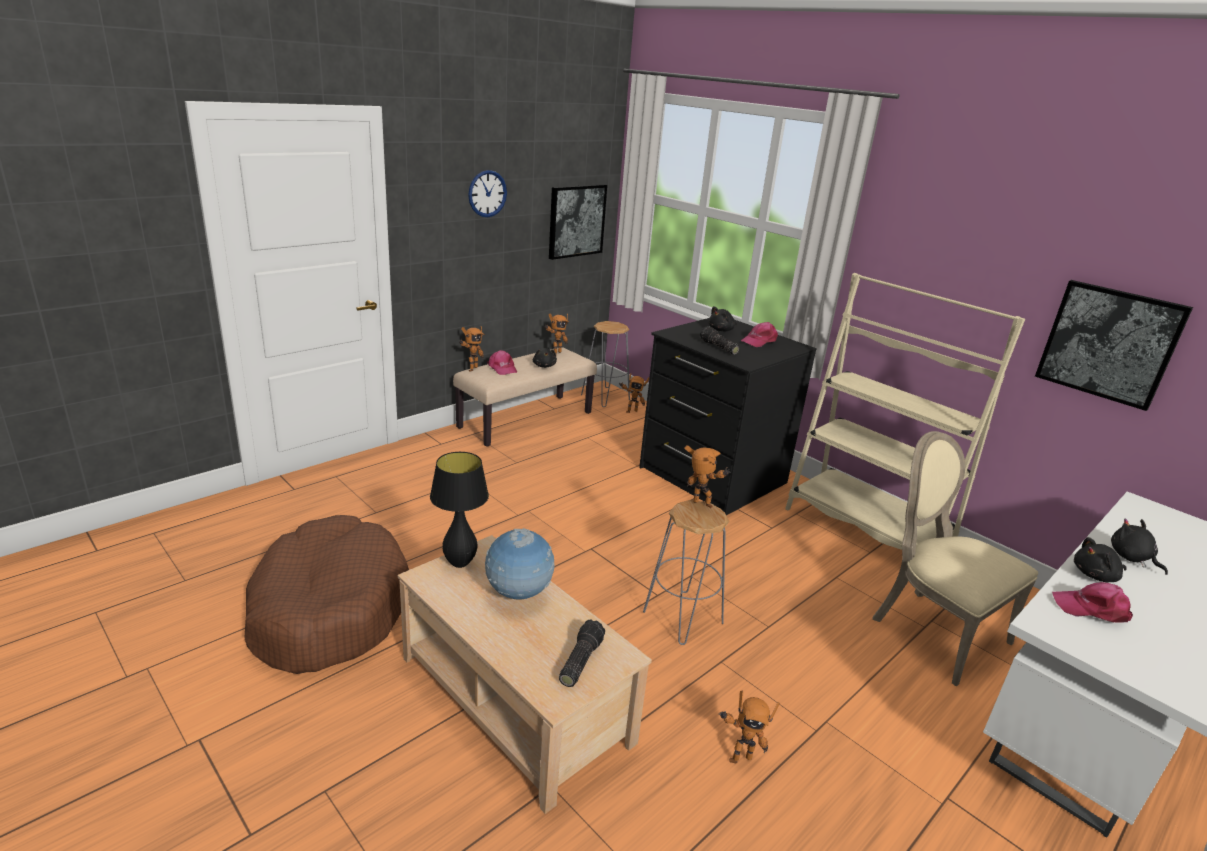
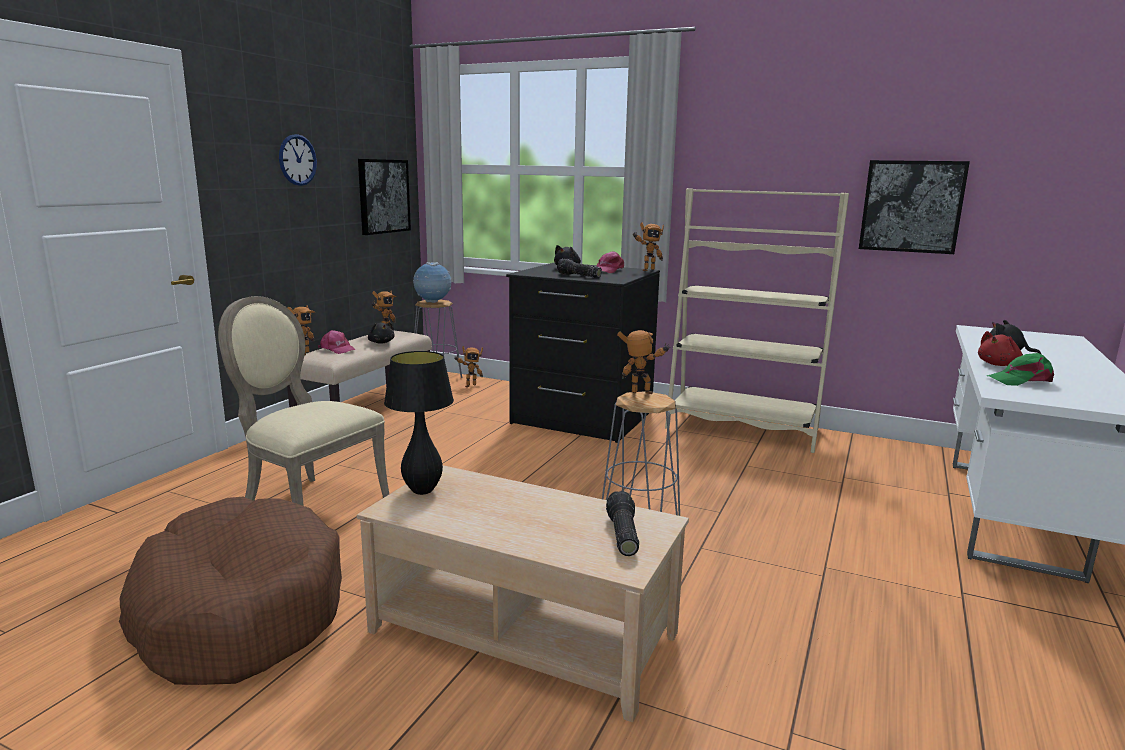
camera: 20 degrees left, 10 degrees down
(518, 594) = (510, 501): globe -> globe (433, 302)
(739, 756) = (776, 614): toy robot -> toy robot (647, 270)
(933, 630) = (850, 483): beige chair -> beige chair (308, 504)
(1092, 609) = (1021, 380): pink cap -> green cap
(1096, 575) = (999, 365): black plush toy -> red plush toy

